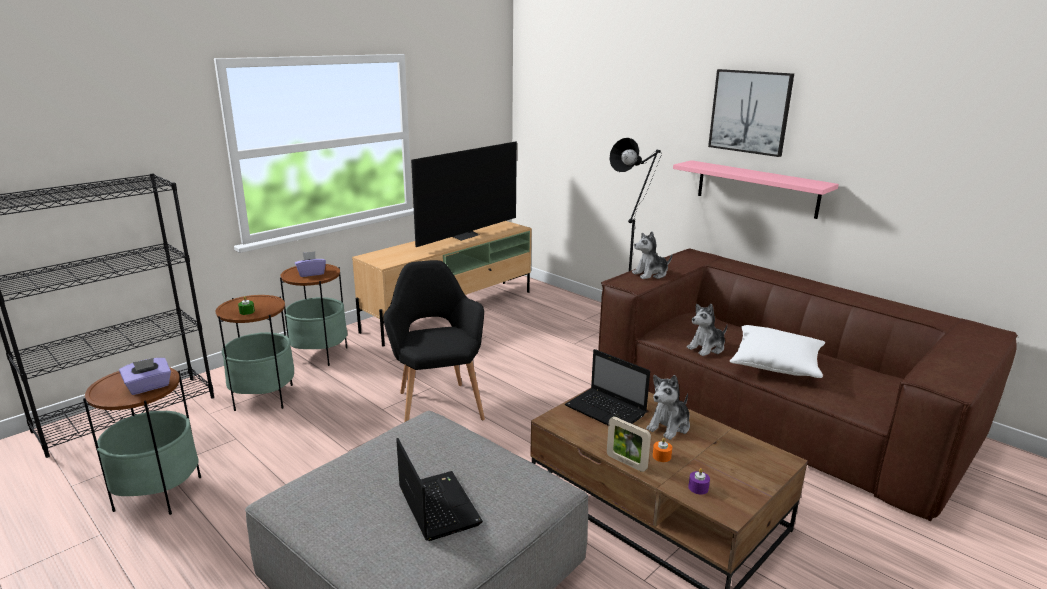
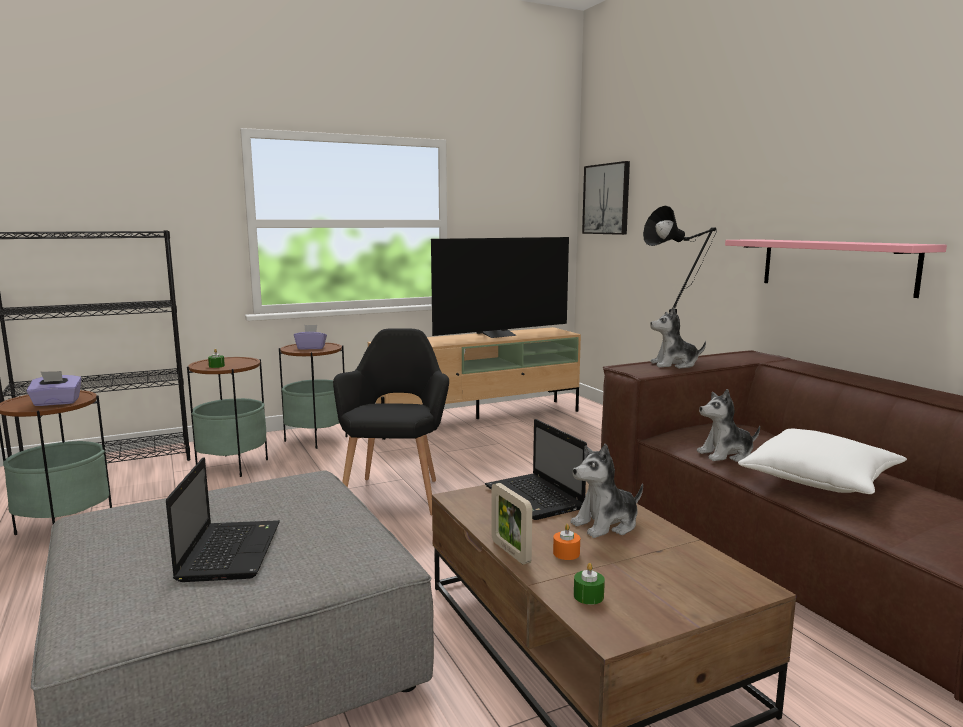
camera: 20 degrees right, 10 degrees down
(698, 488) = (588, 596): purple candle -> green candle
(750, 112) = (824, 166): picture -> picture (606, 199)

